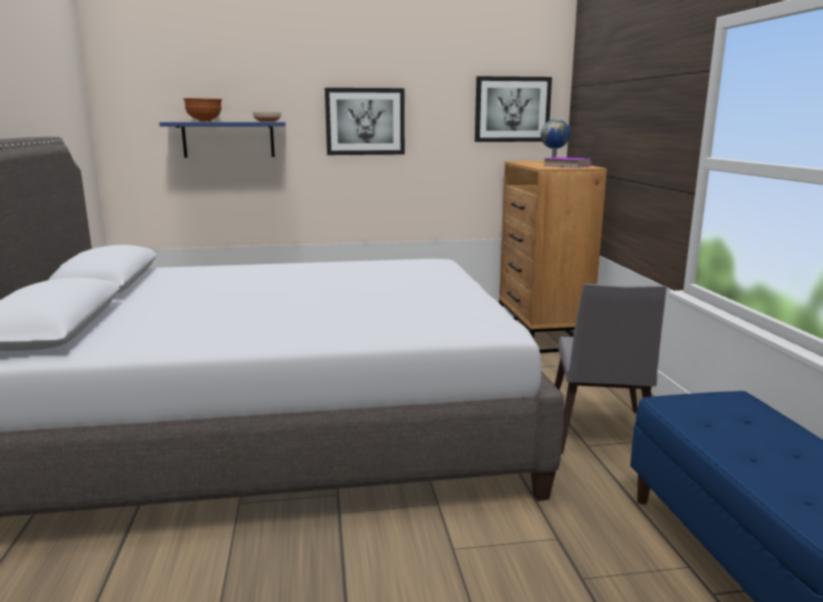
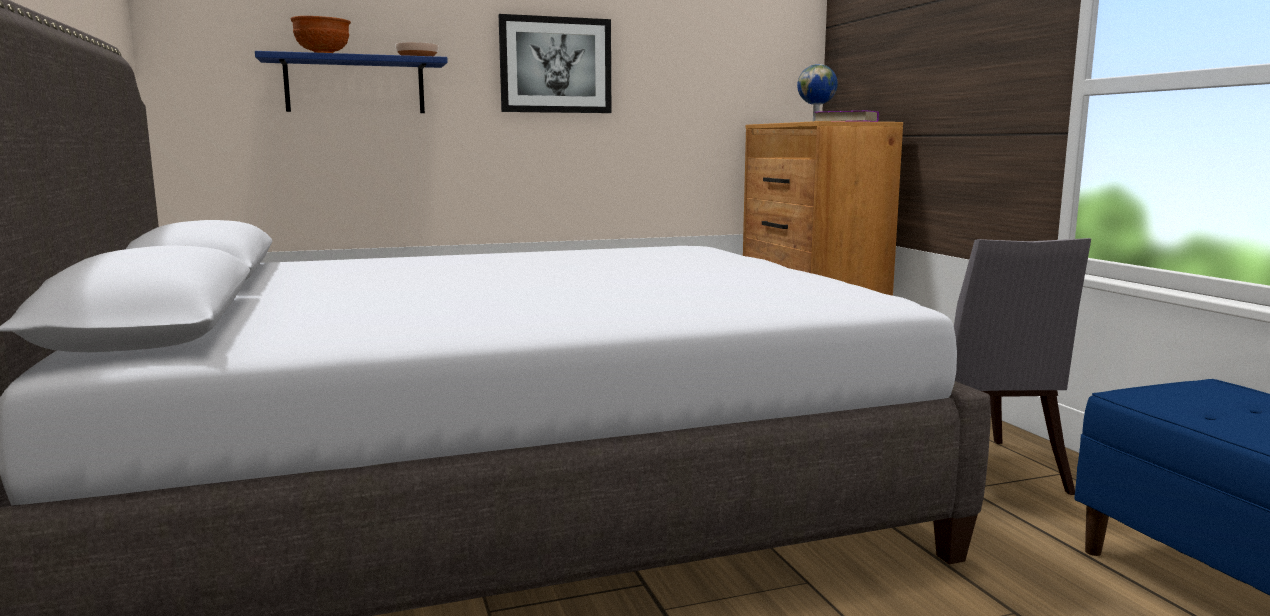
camera: 10 degrees left, 5 degrees down
(512, 109) = (752, 55): picture -> none

